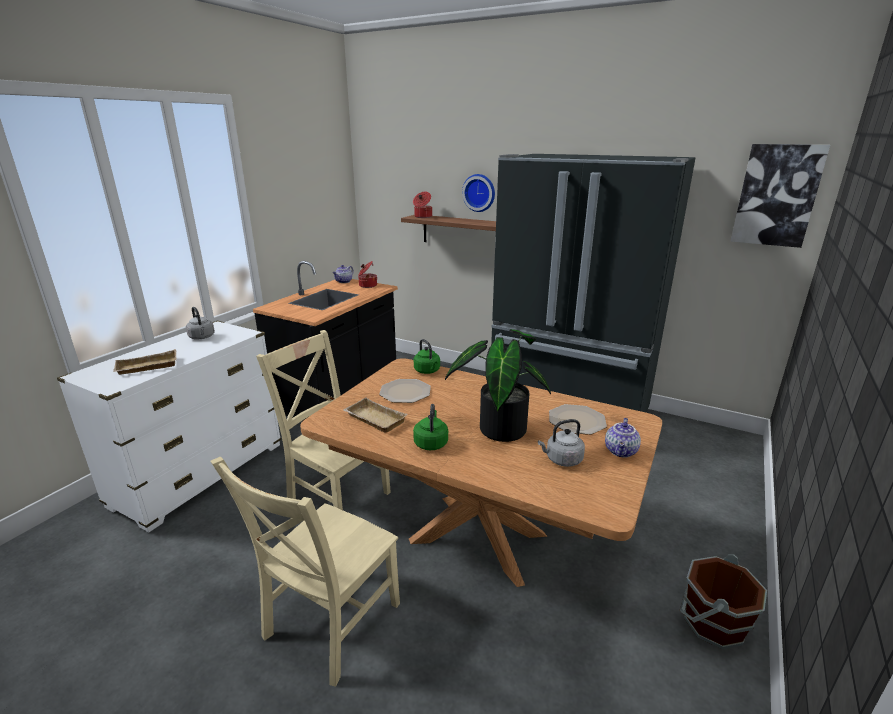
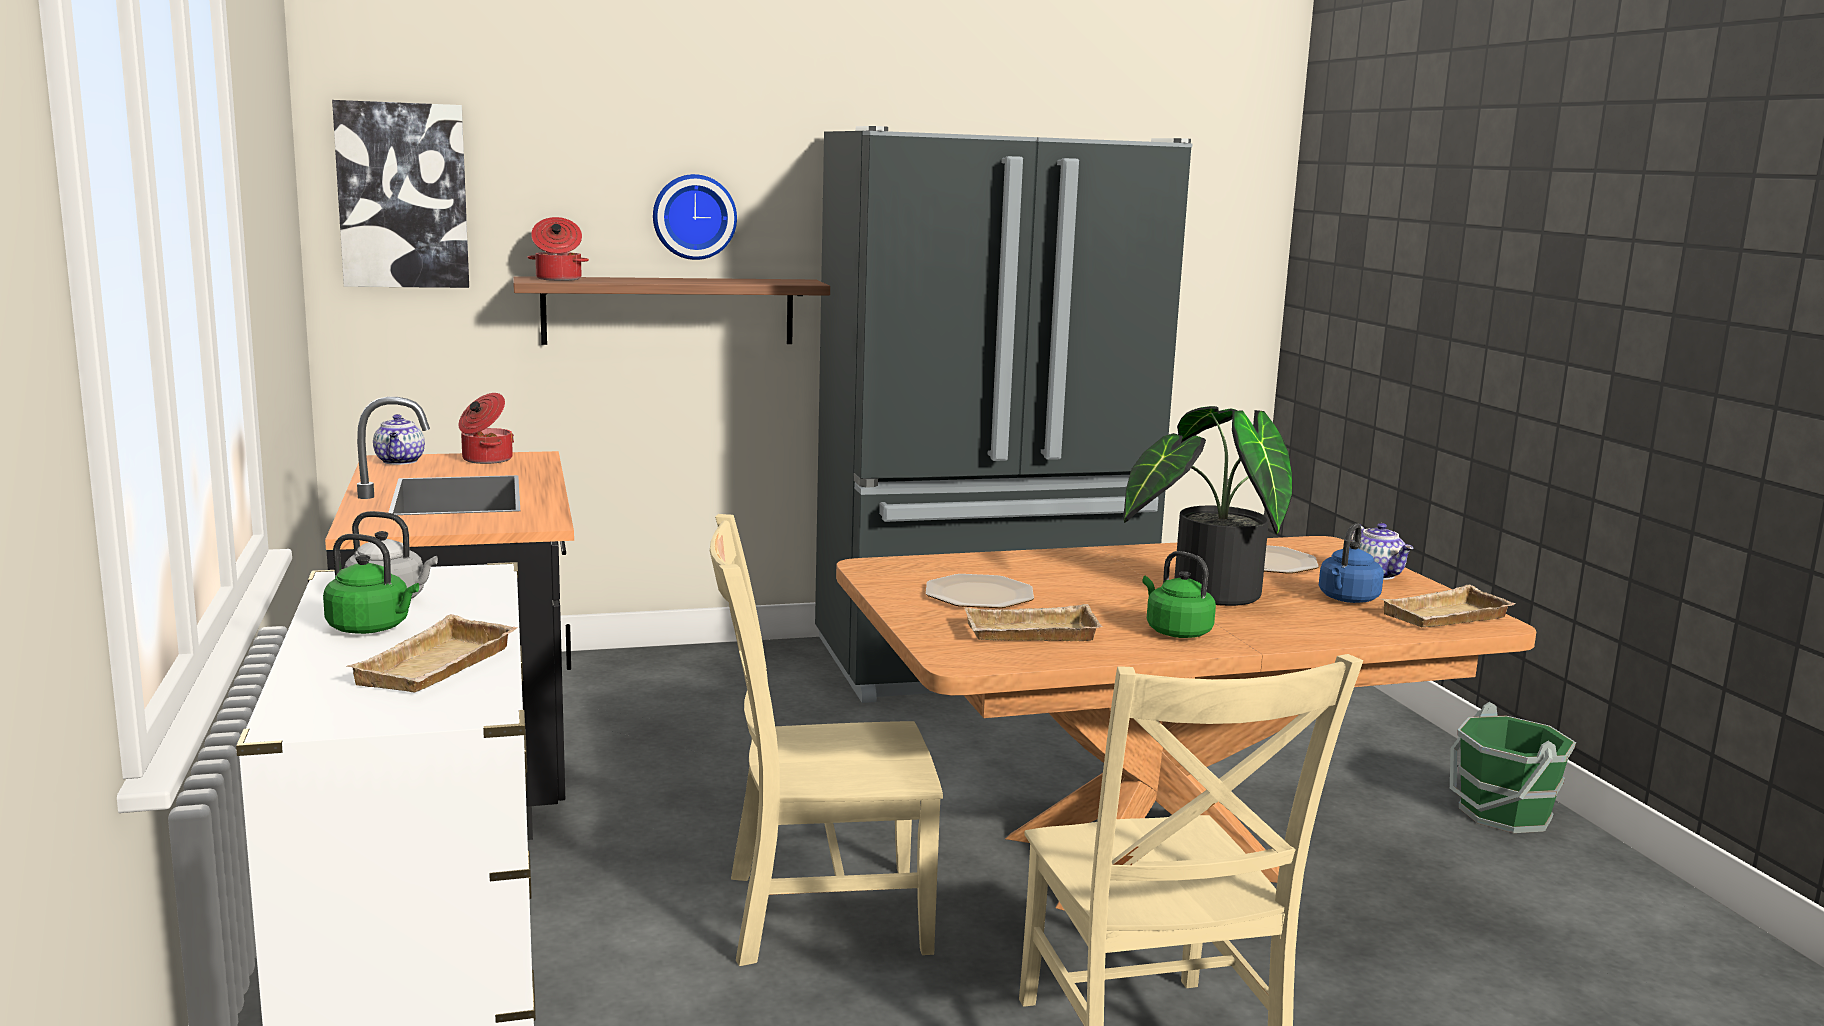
camera: 45 degrees left, 10 degrees down
(427, 371) = (936, 564): green kettle -> green kettle (372, 628)
(562, 460) = (1347, 599): grey kettle -> blue kettle
(589, 496) = (1447, 618): none -> beige tray
(712, 622) = (1503, 814): brown bucket -> green bucket
(776, 195) = (1225, 204): picture -> picture (403, 195)

